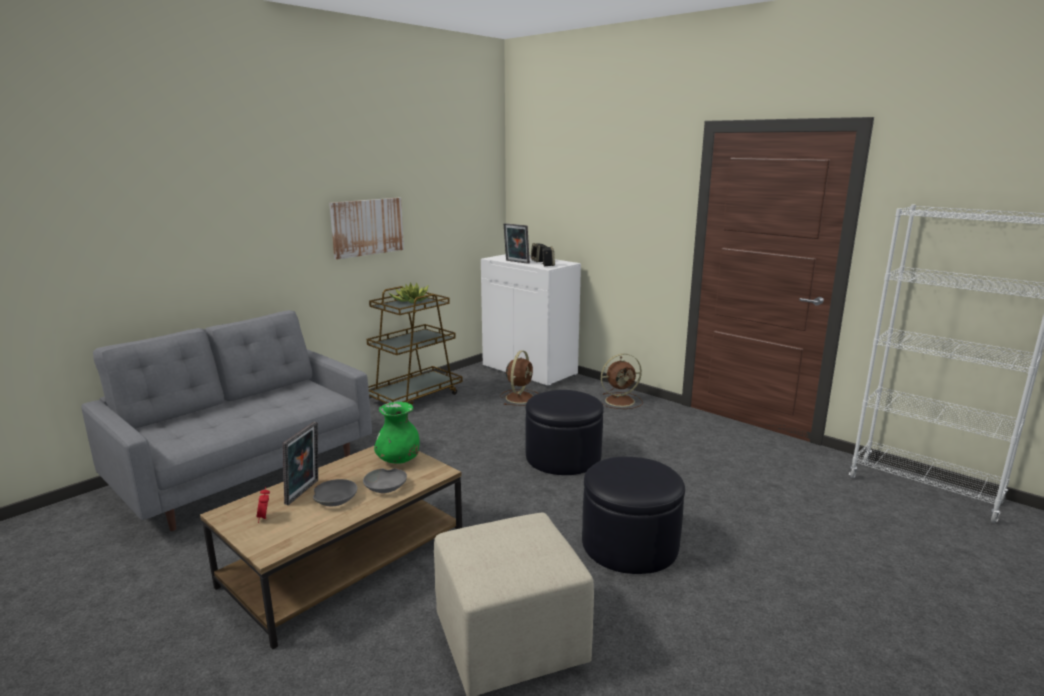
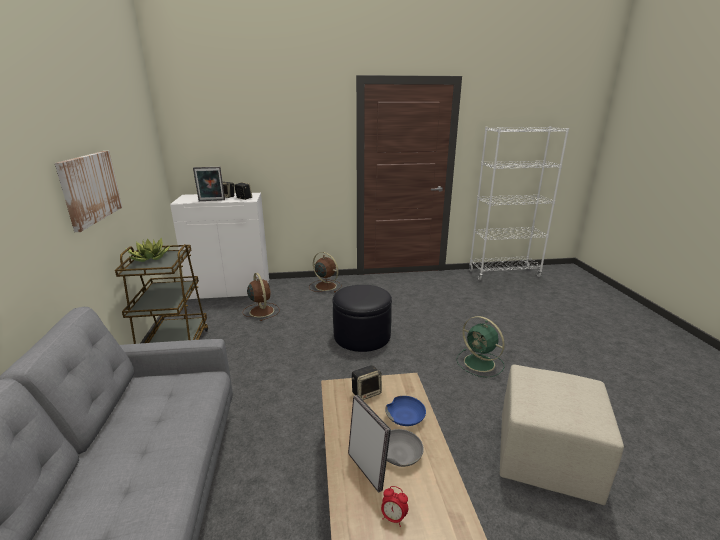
camera: 50 degrees left, 5 degrees up
(386, 487) = (405, 416): grey bowl -> blue bowl
(399, 460) = (366, 392): green vase -> speaker
(621, 401) = (325, 286): brown fan -> brown fan turned 75 degrees counterclockwise
(630, 544) = (480, 363): black ottoman -> green fan

